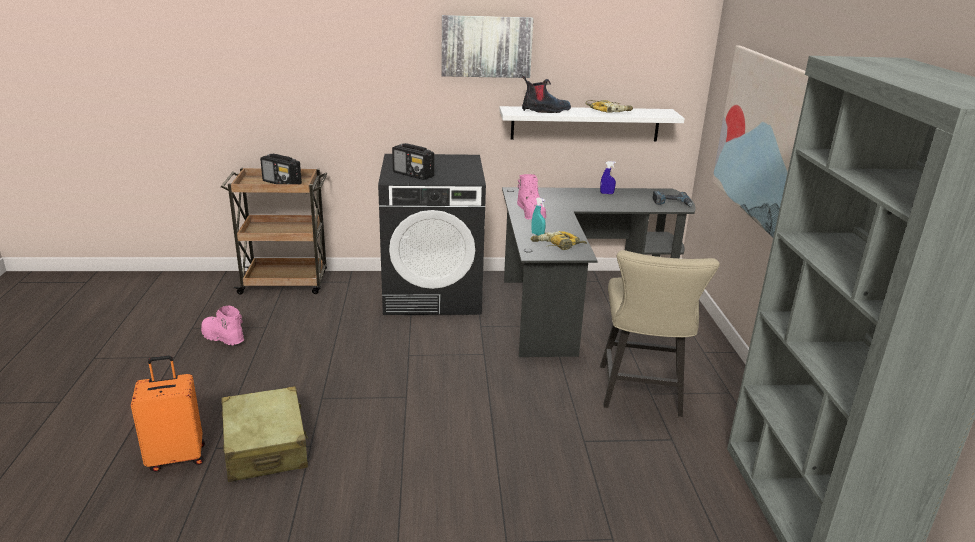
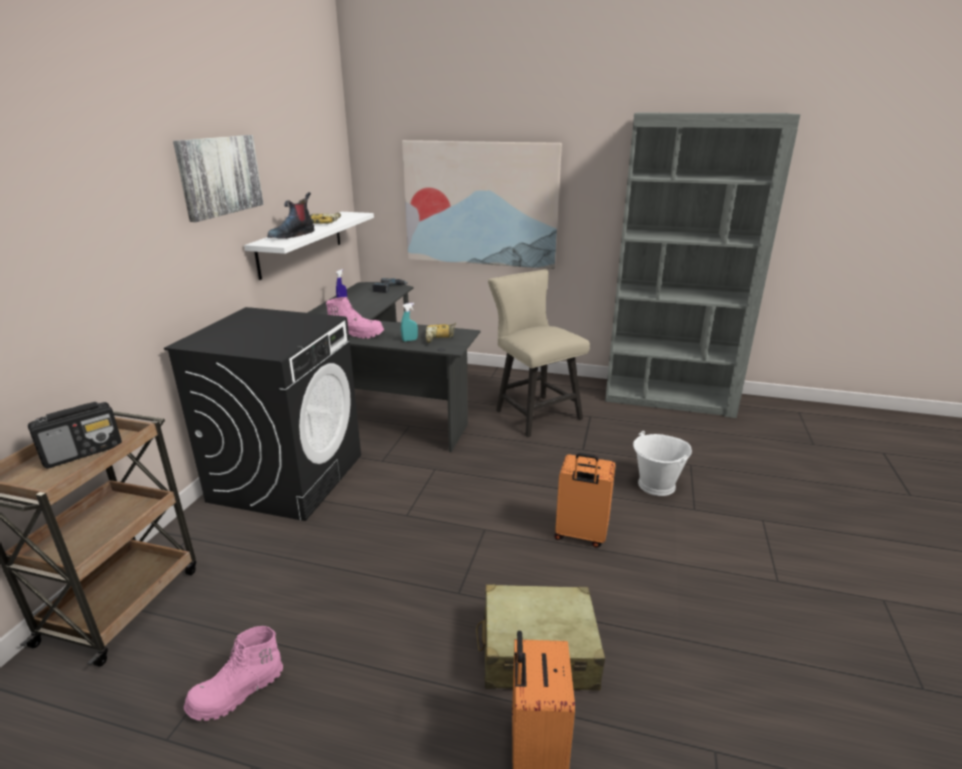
camera: 70 degrees left, 0 degrees up
(413, 175) = (273, 341): radio -> none
(419, 454) = (580, 535): none -> orange suitcase
(541, 507) = (656, 485): none -> white bucket
(545, 111) = (292, 235): boot -> boot turned 150 degrees counterclockwise
(641, 394) = (533, 413): beige chair -> beige chair turned 150 degrees counterclockwise

